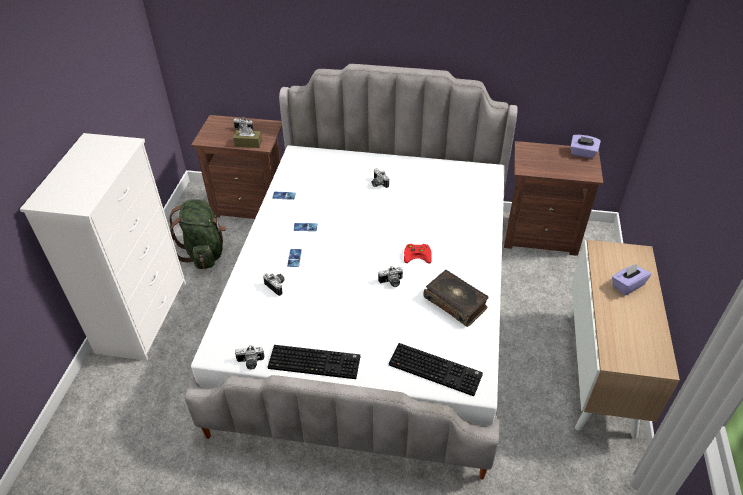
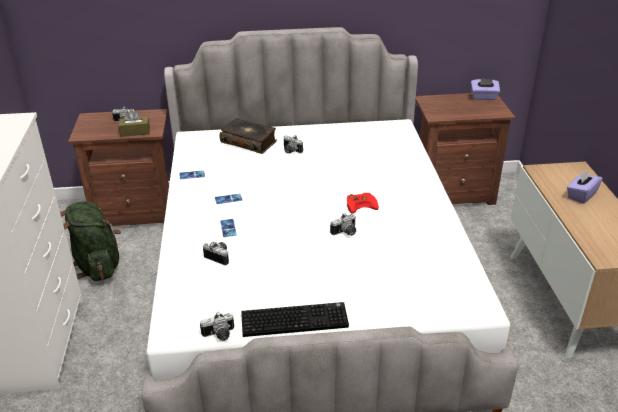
camera: 15 degrees left, 10 degrees down
(436, 369) = (431, 301): keyboard -> none
(455, 303) = (421, 239): book -> book (249, 142)

